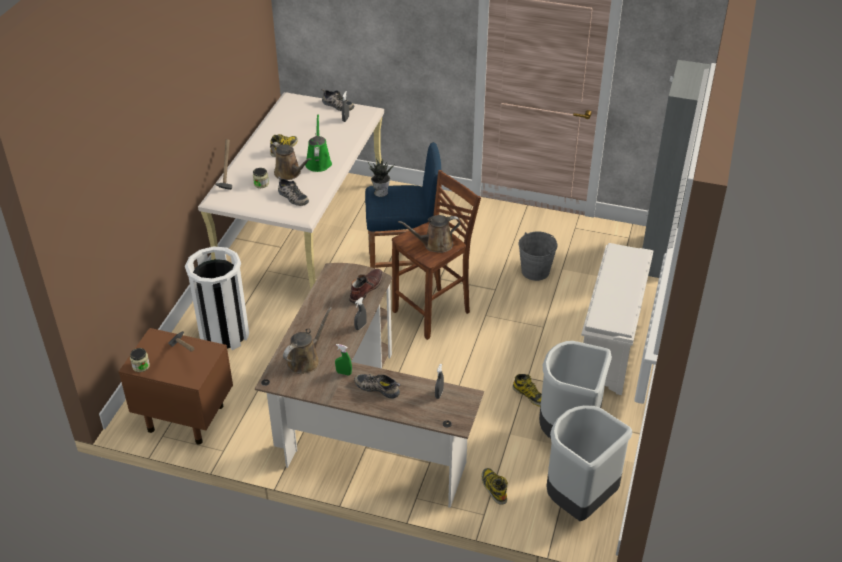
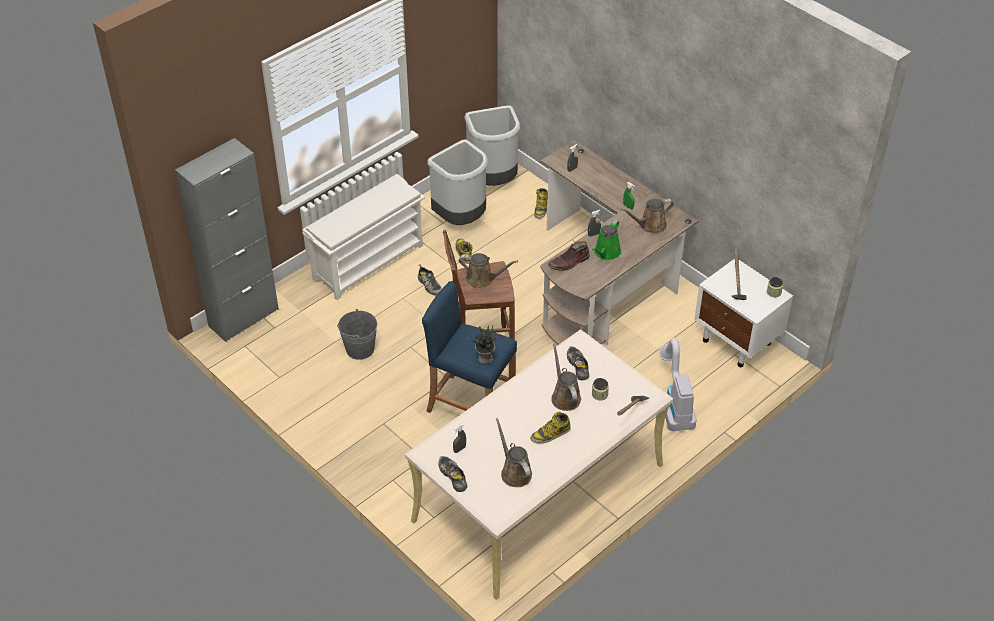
camera: 150 degrees left, 5 degrees up
(184, 418) = (737, 342): brown nightstand -> white nightstand
(224, 334) = (674, 404): white trash can -> vacuum cleaner
(295, 120) = (514, 472): none -> brown watering can
(318, 162) = (527, 399): green watering can -> green watering can (606, 253)
(378, 387) = (610, 188): shoe -> shoe (429, 285)

